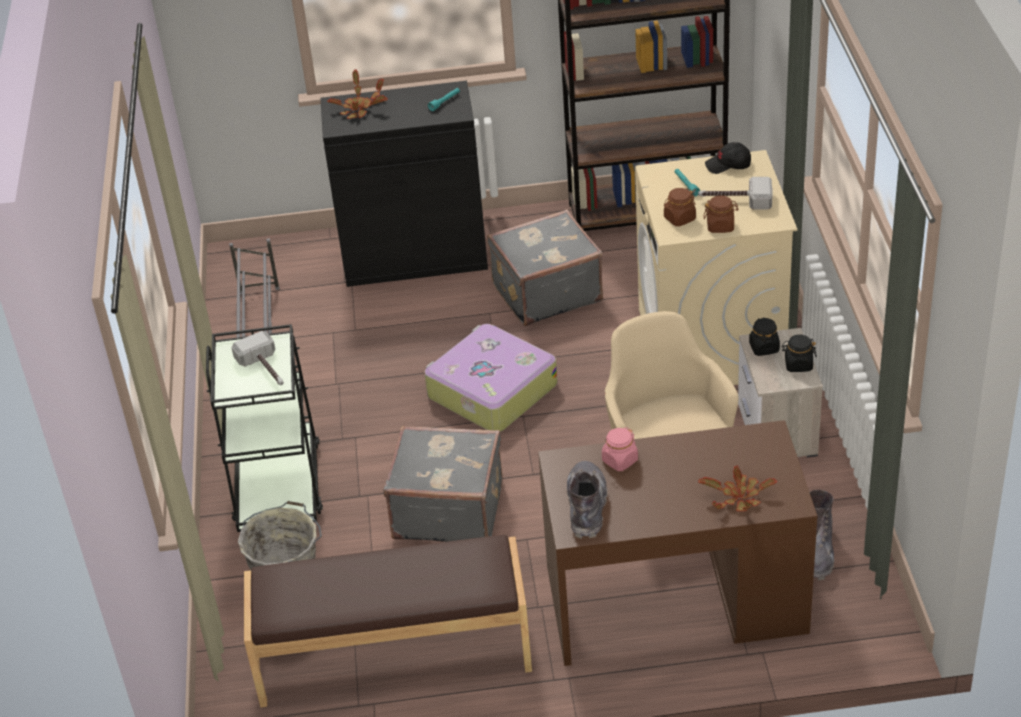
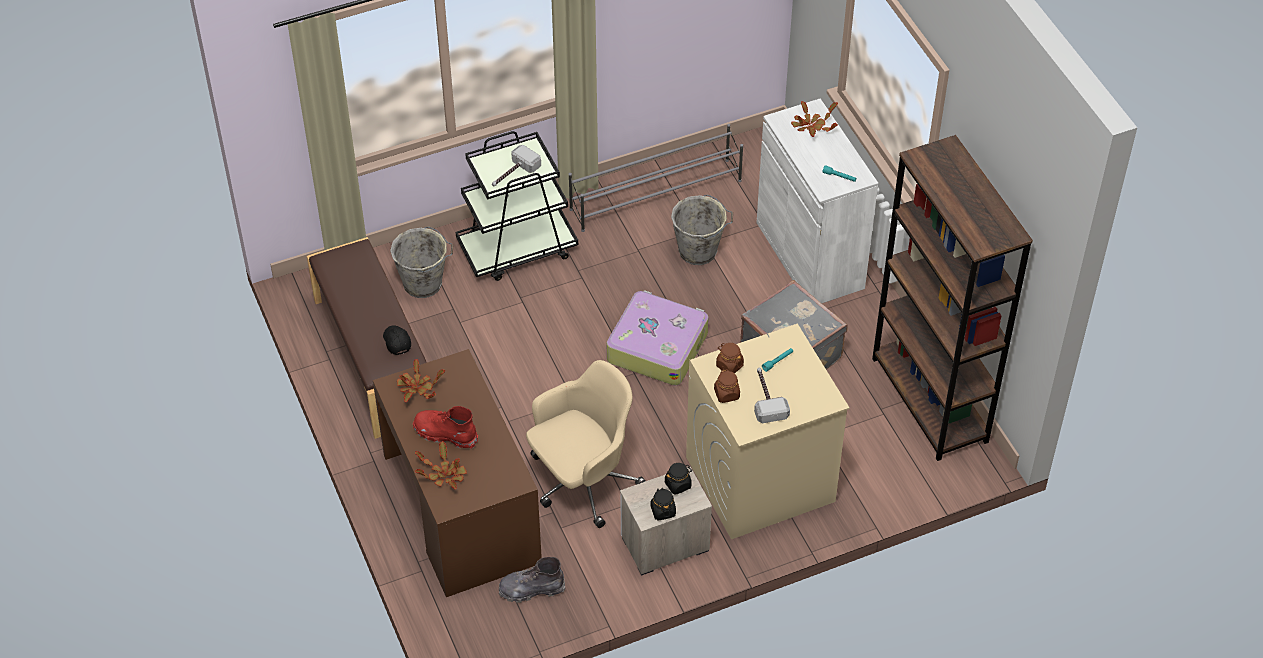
camera: 70 degrees right, 10 degrees up
(365, 335) = (699, 251): none -> grey bucket
(414, 257) = (810, 255): black cabinet -> white cabinet
(448, 509) = (520, 352): grey suitcase -> none
(586, 506) = (417, 388): grey boot -> potted plant
(619, 461) = (468, 397): pink jar -> none
(673, 489) = (445, 434): none -> red boot
(728, 165) = (816, 385): black cap -> black cap (396, 342)

